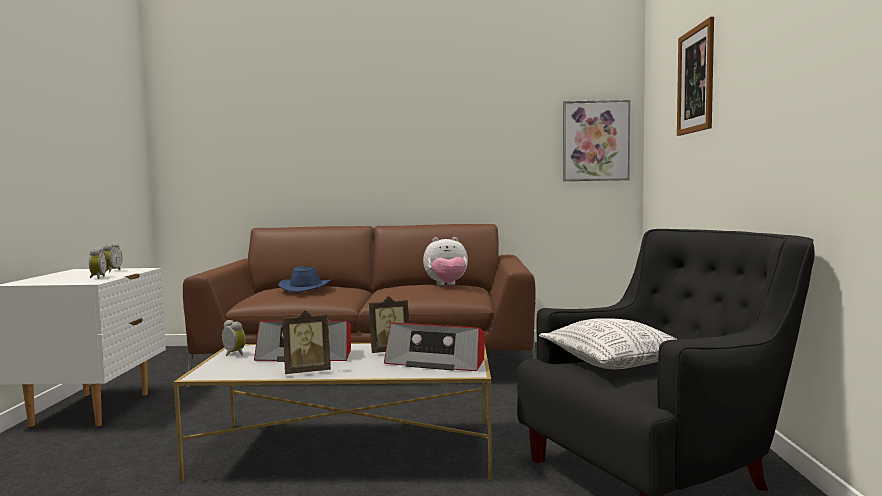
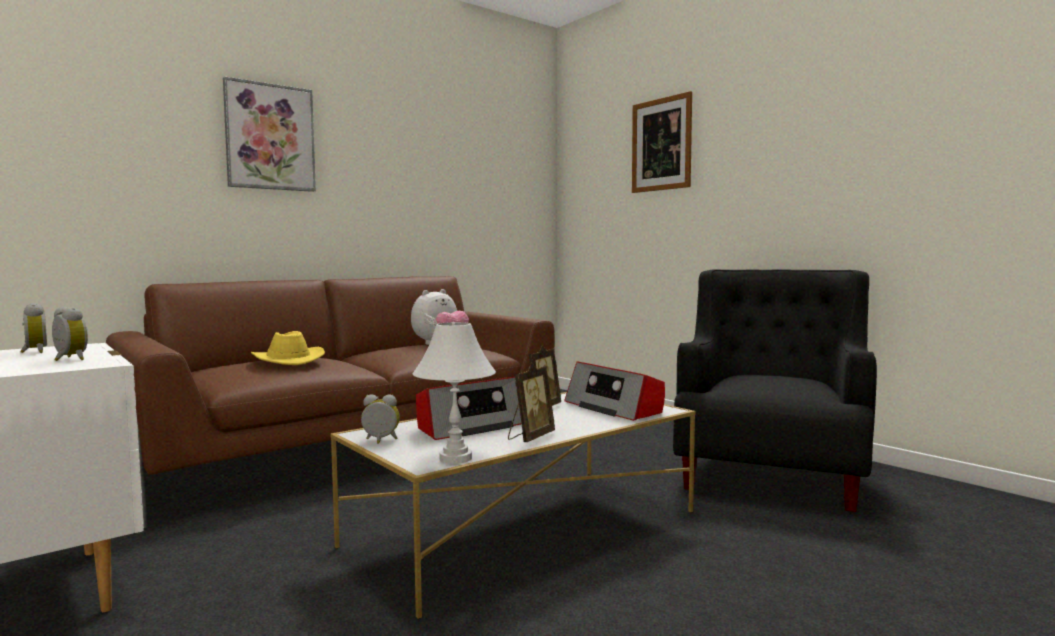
camera: 40 degrees left, 0 degrees up
(225, 375) = (455, 458): none -> white table lamp
(306, 288) = (287, 360): blue hat -> yellow hat
(437, 362) = (614, 408): radio -> radio turned 75 degrees clockwise
(595, 141) = (522, 194): picture -> picture (270, 137)
(615, 362) = (752, 383): pillow -> none

